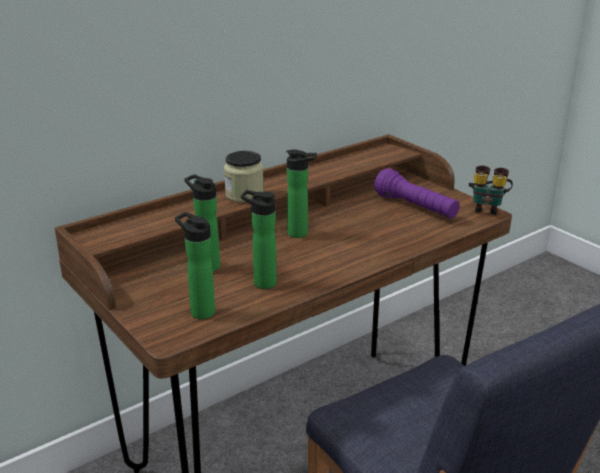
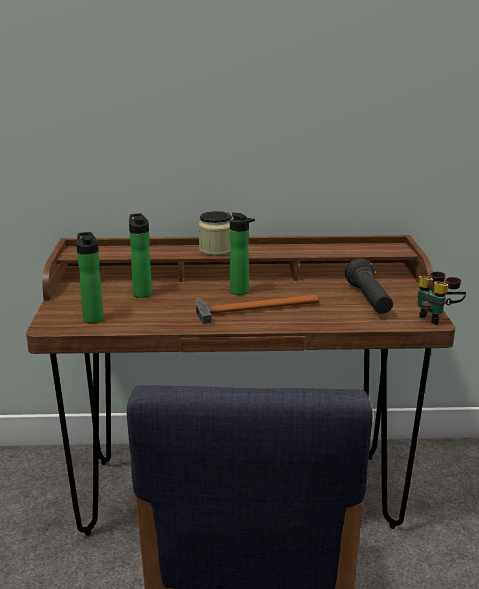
camera: 35 degrees right, 5 degrees down
(261, 282) = (160, 314): bottle -> none
(336, 249) = (250, 309): none -> hammer
(416, 208) = (369, 300): purple flashlight -> black flashlight

